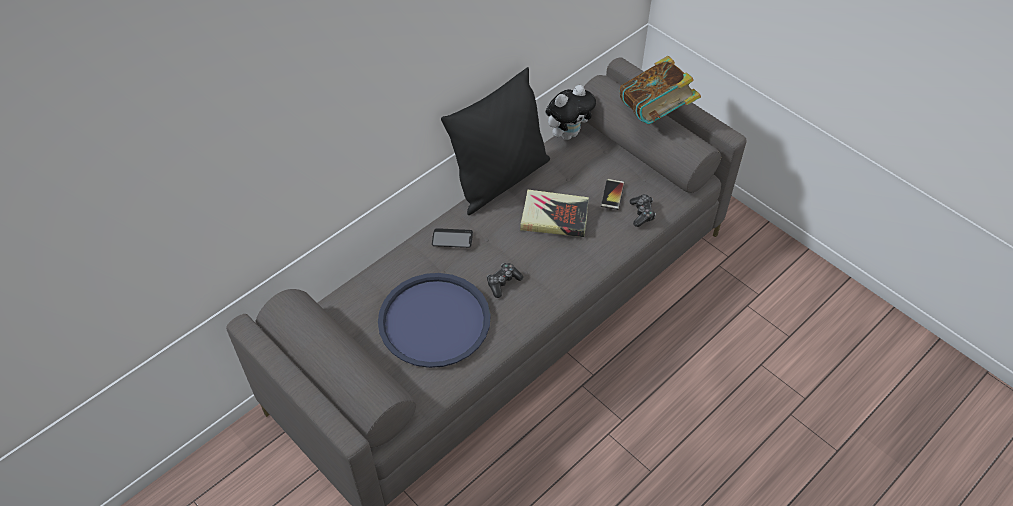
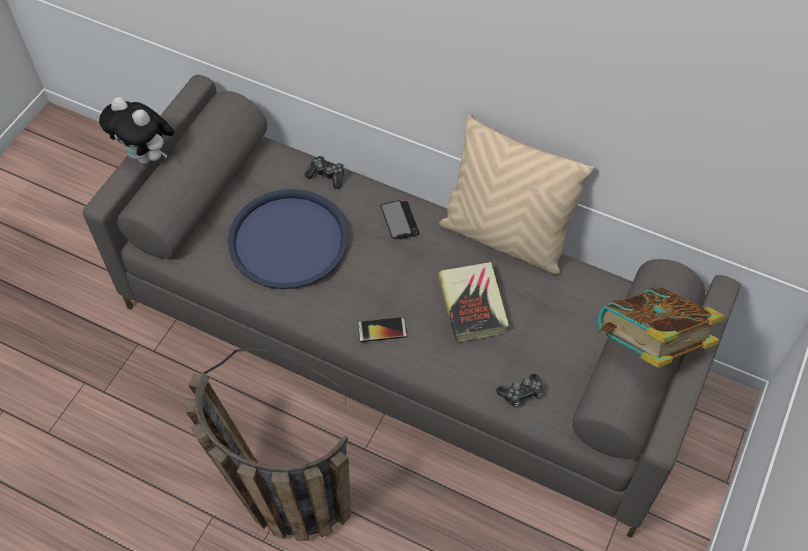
camera: 70 degrees right, 5 degrees up
(500, 180) = (505, 237): black pillow -> beige pillow
(503, 282) = (360, 284): game controller -> game controller (326, 175)
(568, 133) = (613, 282): plush toy -> plush toy (147, 156)
(608, 451) = (274, 490): none -> basket
(612, 194) = (536, 354): phone -> phone (382, 330)

